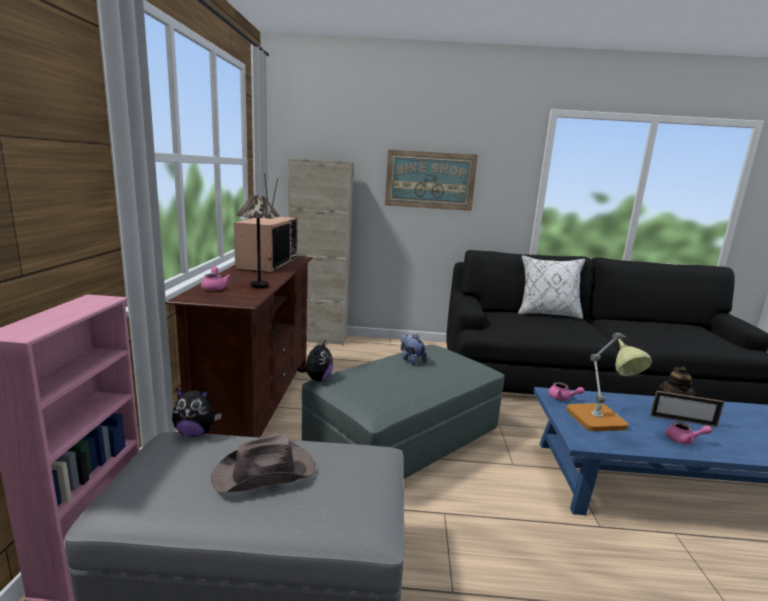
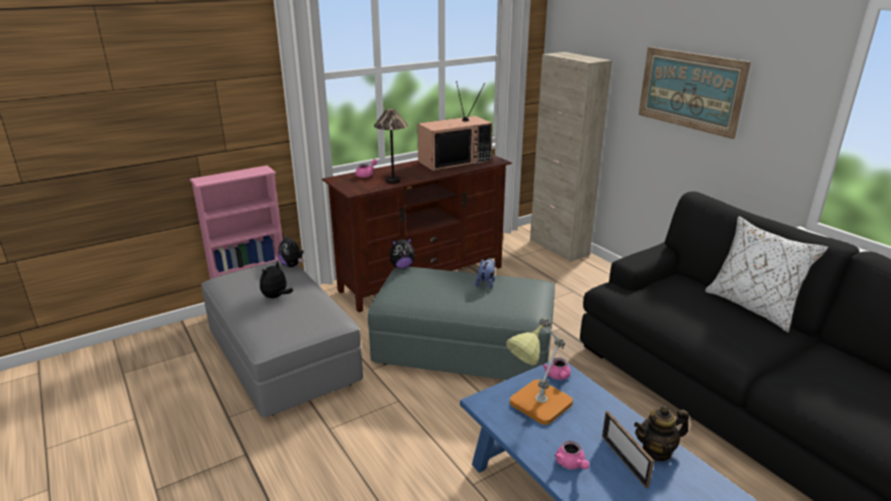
camera: 55 degrees right, 10 degrees up
(265, 473) = (276, 297): brown hat -> plush toy

